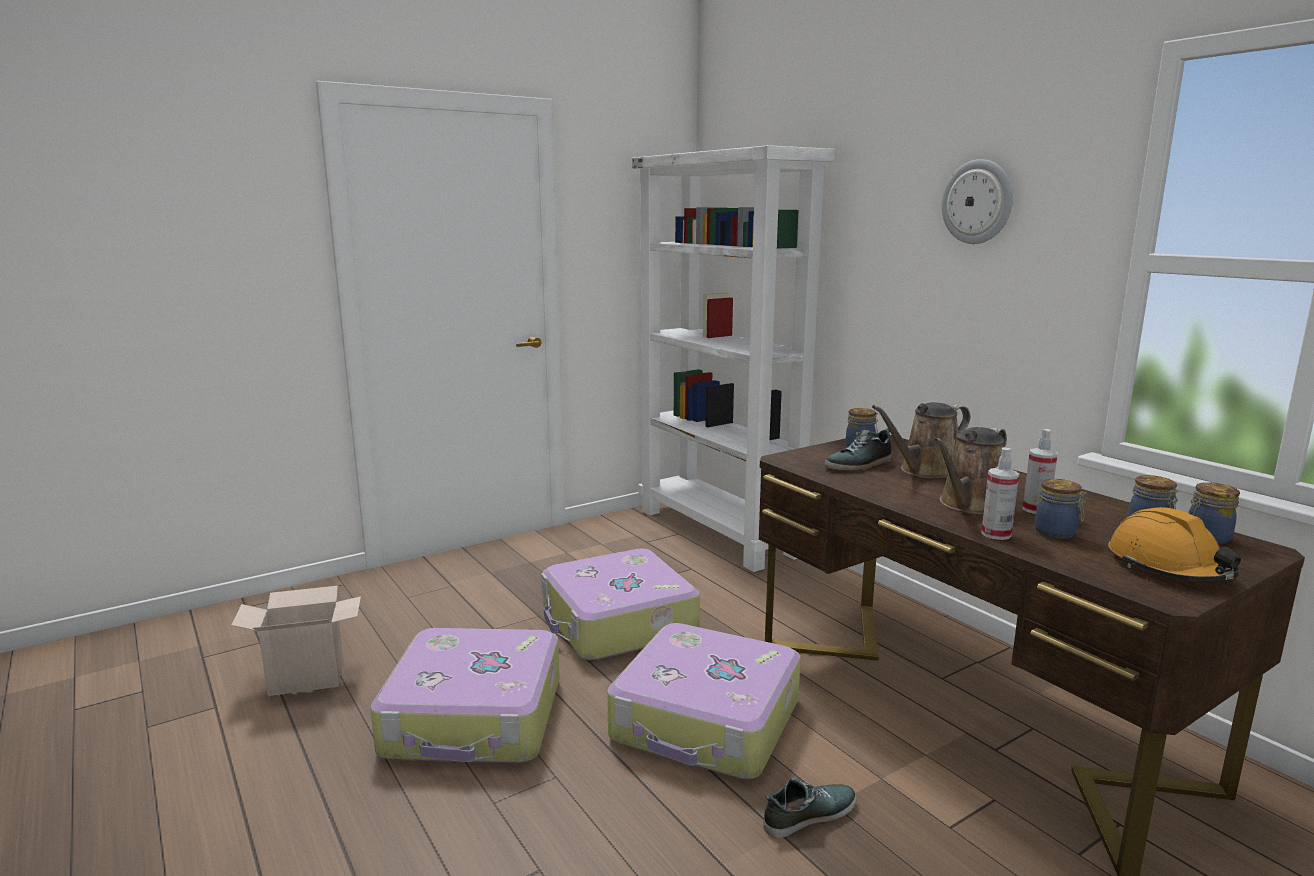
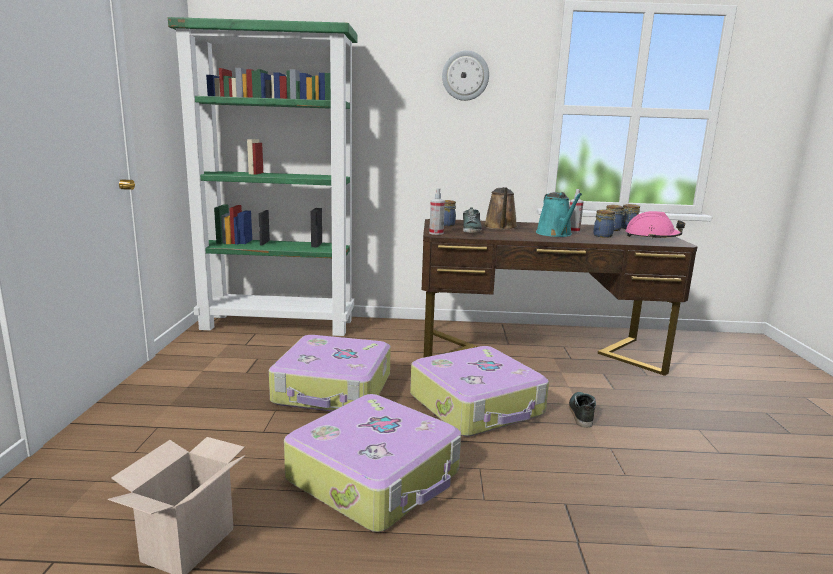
camera: 55 degrees left, 0 degrees up
(720, 532) = (279, 324): white bookcase -> green bookcase
(970, 505) = (555, 234): brown watering can -> turquoise watering can
(996, 534) = (594, 240): spray bottle -> spray bottle (436, 233)
(1168, 567) = (652, 237): orange hard hat -> pink hard hat

